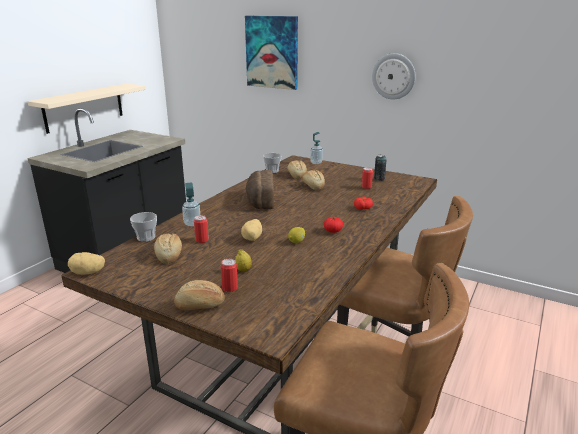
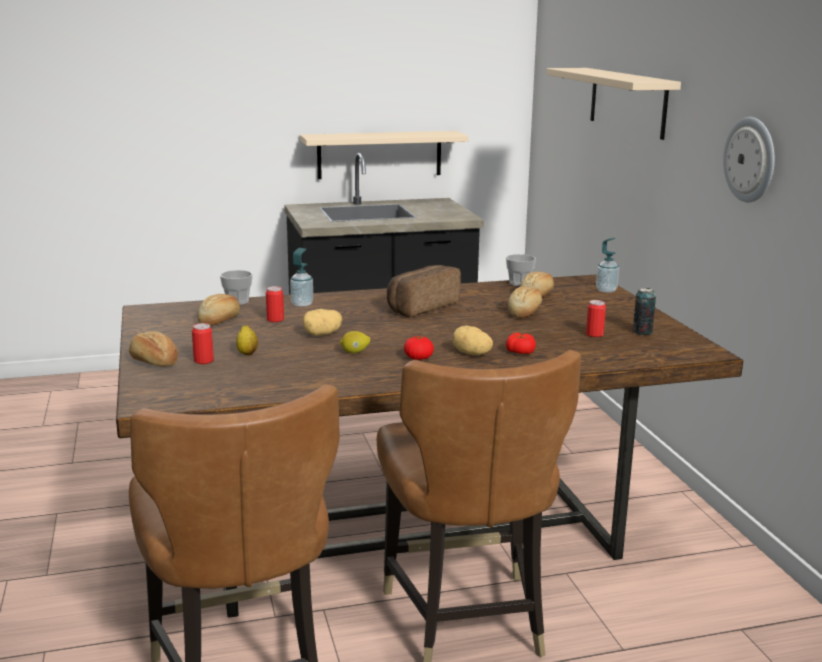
camera: 45 degrees right, 5 degrees down
(88, 273) = (139, 310): potato -> potato (471, 354)
(272, 52) = (627, 102): picture -> beige shelf

